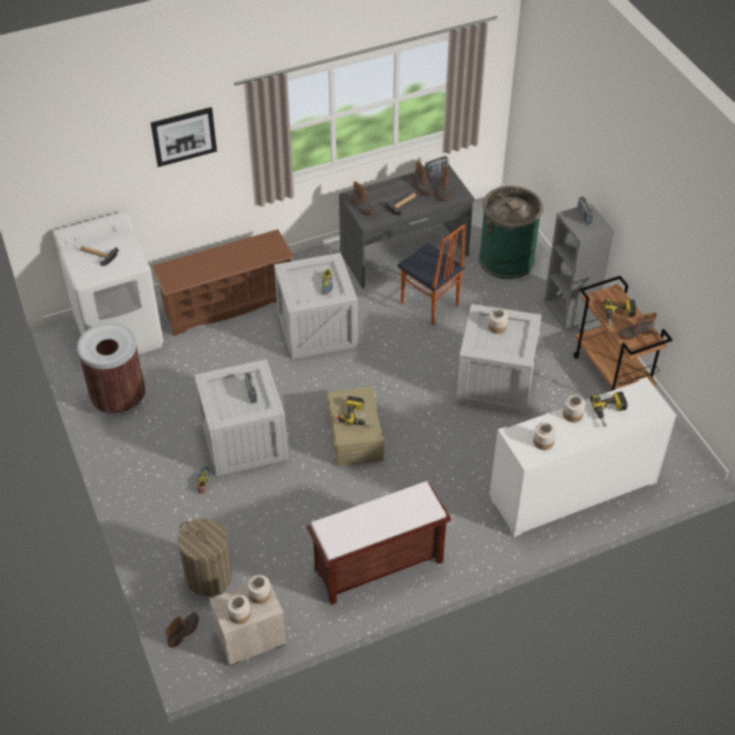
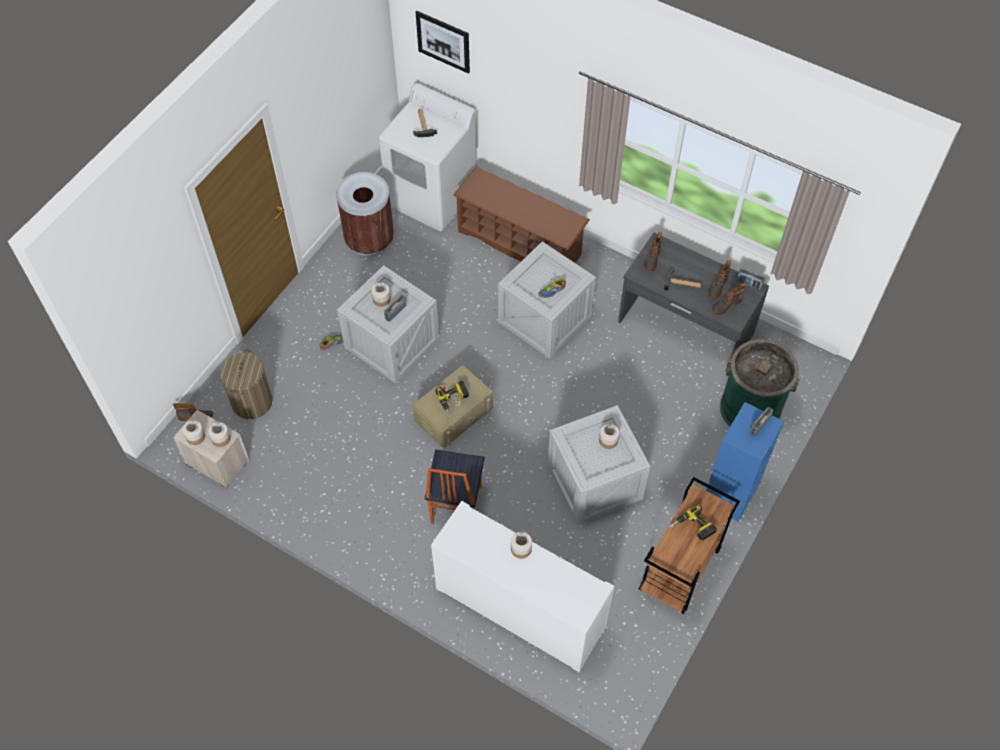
camera: 55 degrees right, 10 degrees up
(184, 136) = (536, 85): picture -> picture (443, 41)
(377, 567) = (337, 507): brown bench -> none
(429, 305) = (641, 381): chair -> chair (455, 505)
(543, 442) = (472, 543): jar -> jar (381, 299)
(570, 311) = (730, 494): grey bookcase -> blue bookcase
(610, 412) = (546, 577): power drill -> none
(634, 333) = (681, 551): boot -> none

